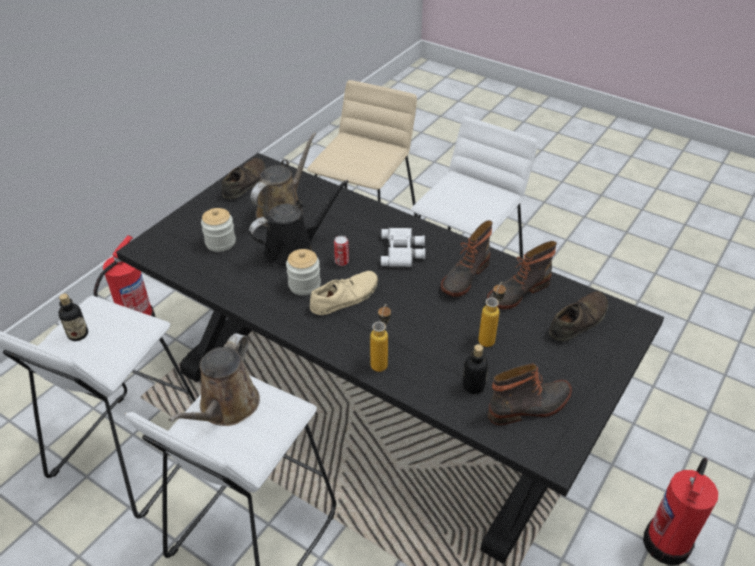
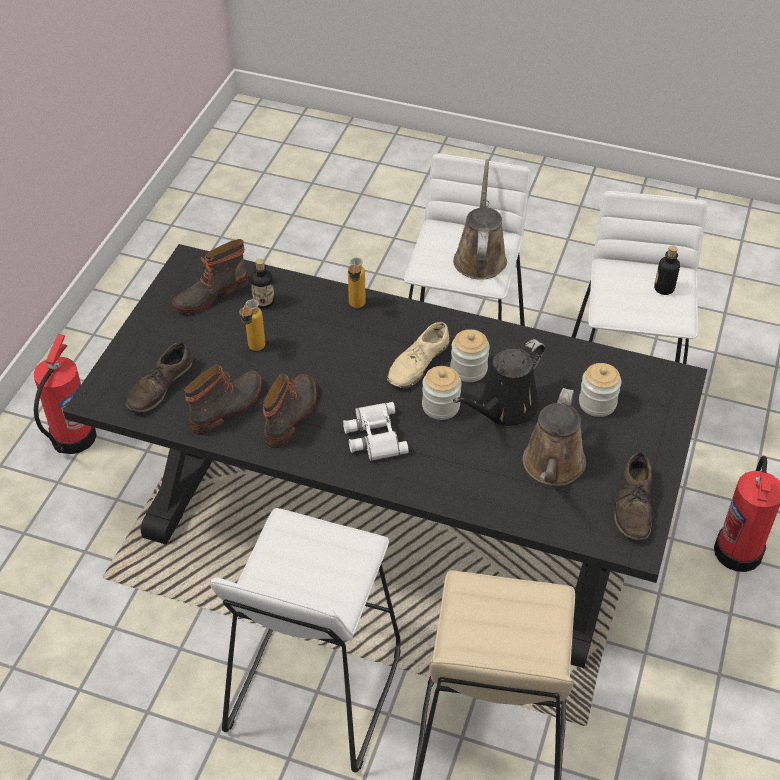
camera: 165 degrees right, 5 degrees up
(341, 262) = (440, 406): can -> jar

